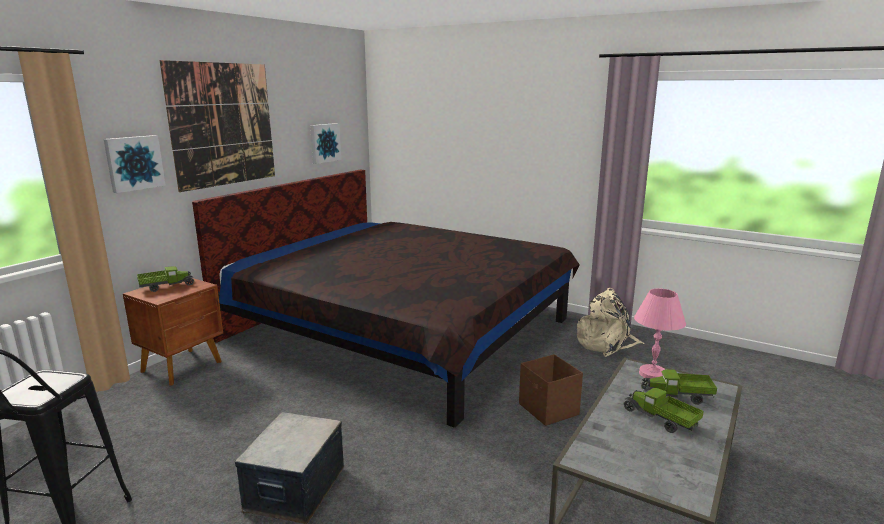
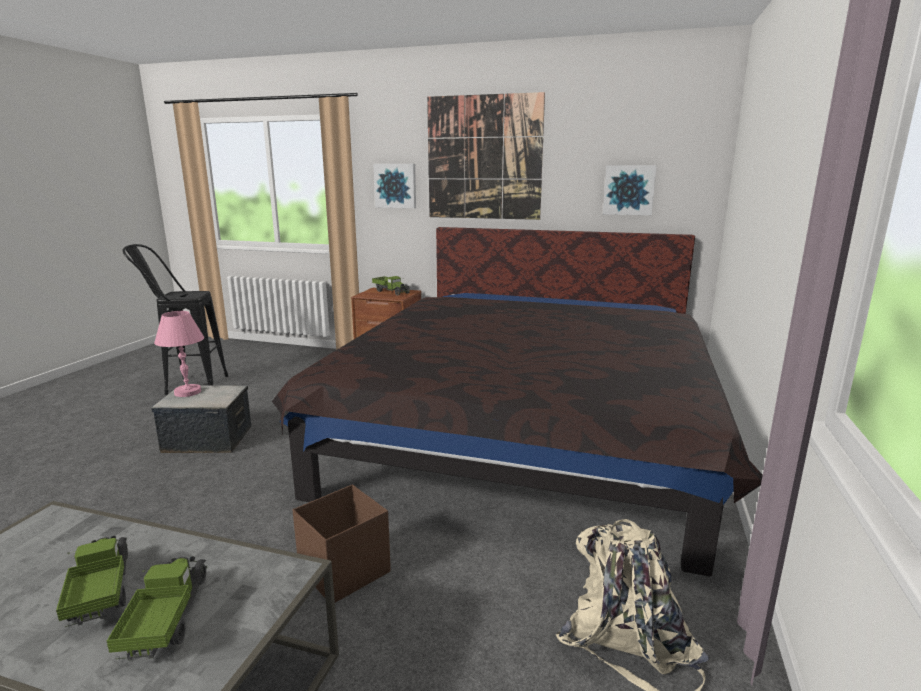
camera: 75 degrees right, 0 degrees up
(652, 374) = (259, 593): pink table lamp -> pink table lamp (188, 392)
(660, 419) = (101, 592): toy truck -> toy truck turned 60 degrees counterclockwise

